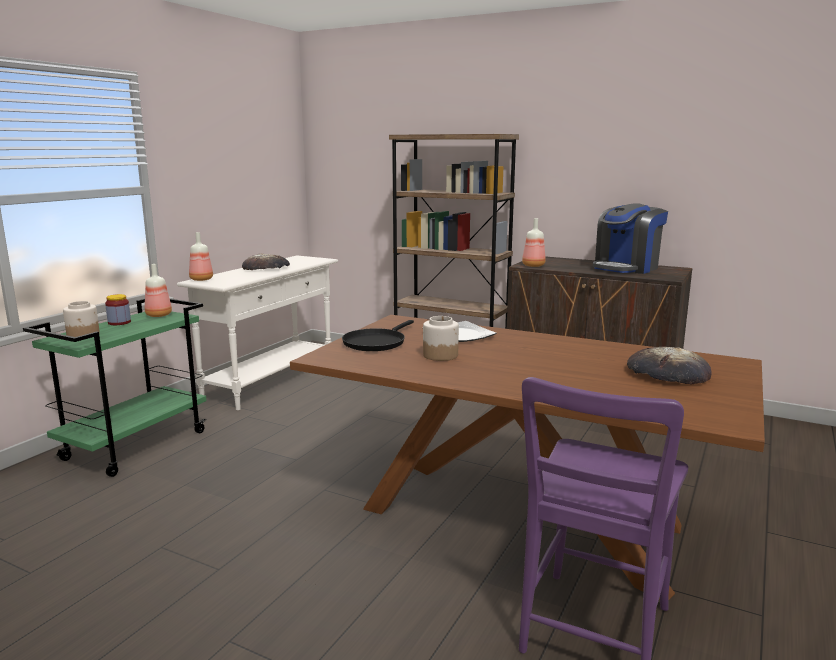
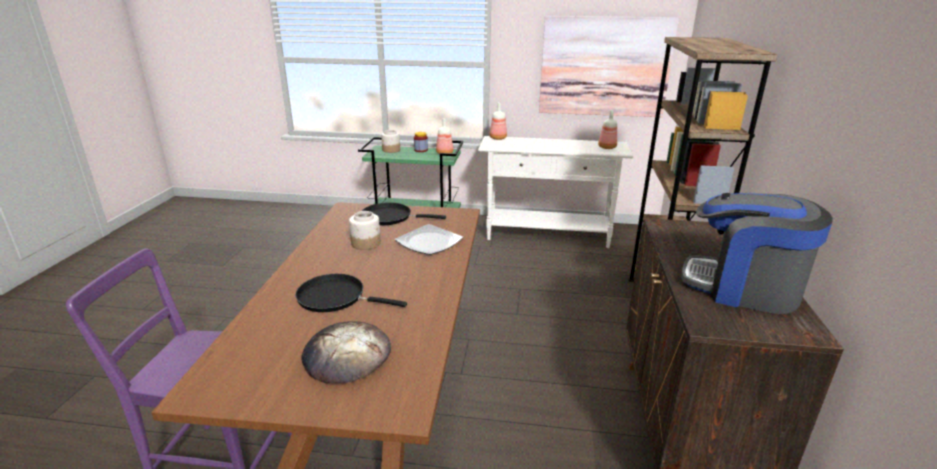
camera: 70 degrees right, 10 degrees up
(253, 181) = (604, 67): none -> picture
(266, 268) = (559, 144): bread -> none
(533, 265) = (666, 229): bottle -> bottle (606, 147)
(562, 372) = (336, 297): none -> black frying pan

